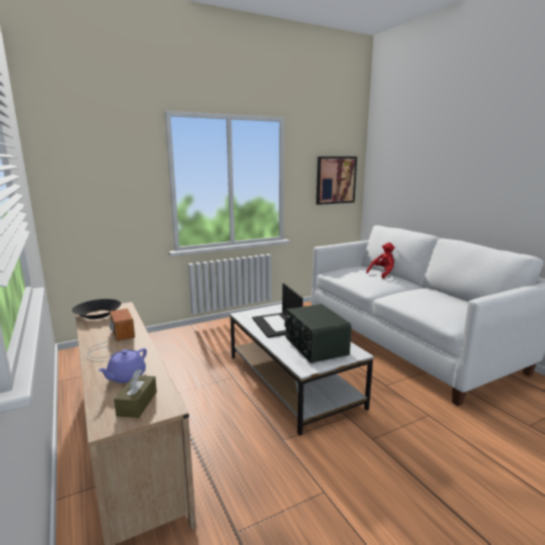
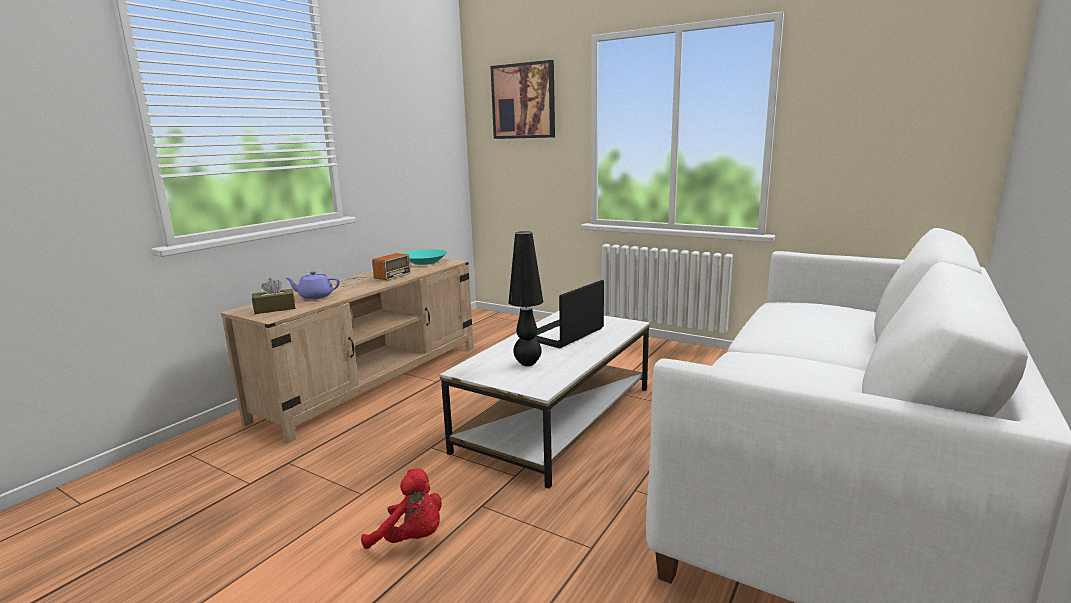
camera: 60 degrees right, 0 degrees up
(97, 314) = (424, 262): black bowl -> turquoise bowl
(314, 347) = (527, 364): radio -> black table lamp
(335, 180) = (911, 126): picture -> picture (523, 101)
(382, 273) = (853, 327): red plush toy -> red plush toy (411, 539)

